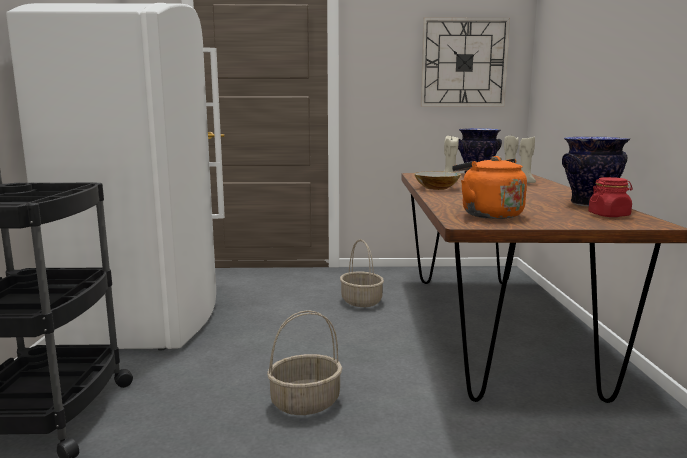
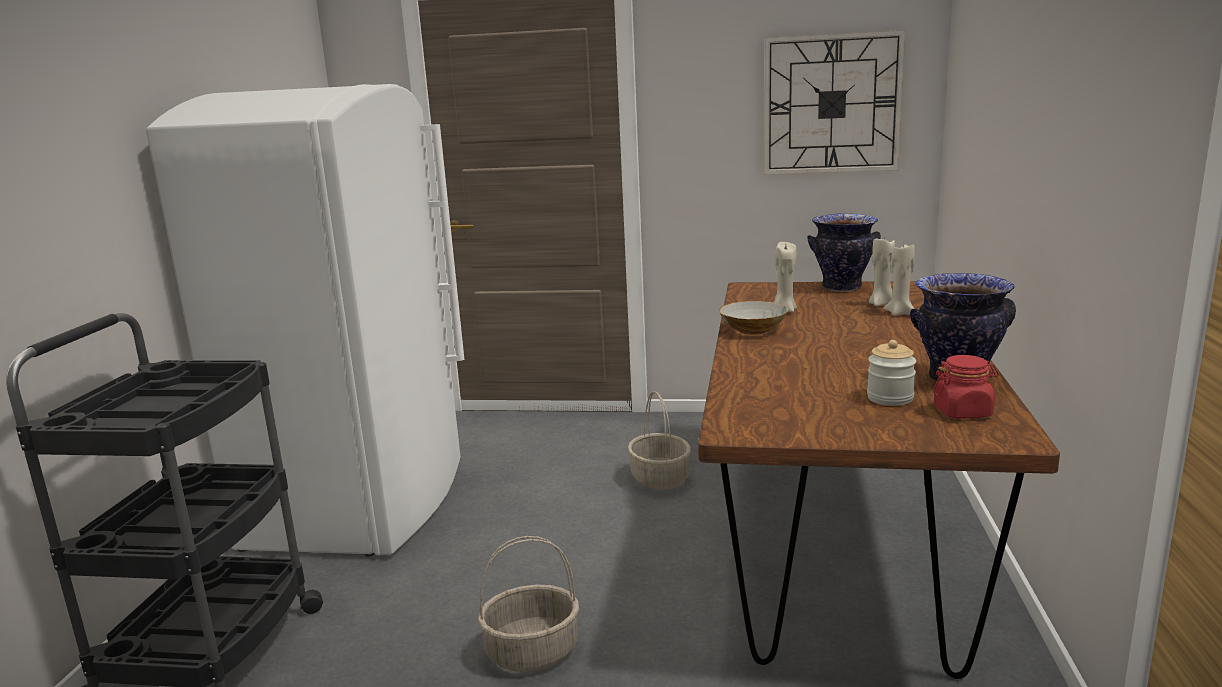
camera: 10 degrees right, 5 degrees up
(488, 214) = (781, 408): orange kettle -> none
(556, 211) = (890, 398): none -> jar

